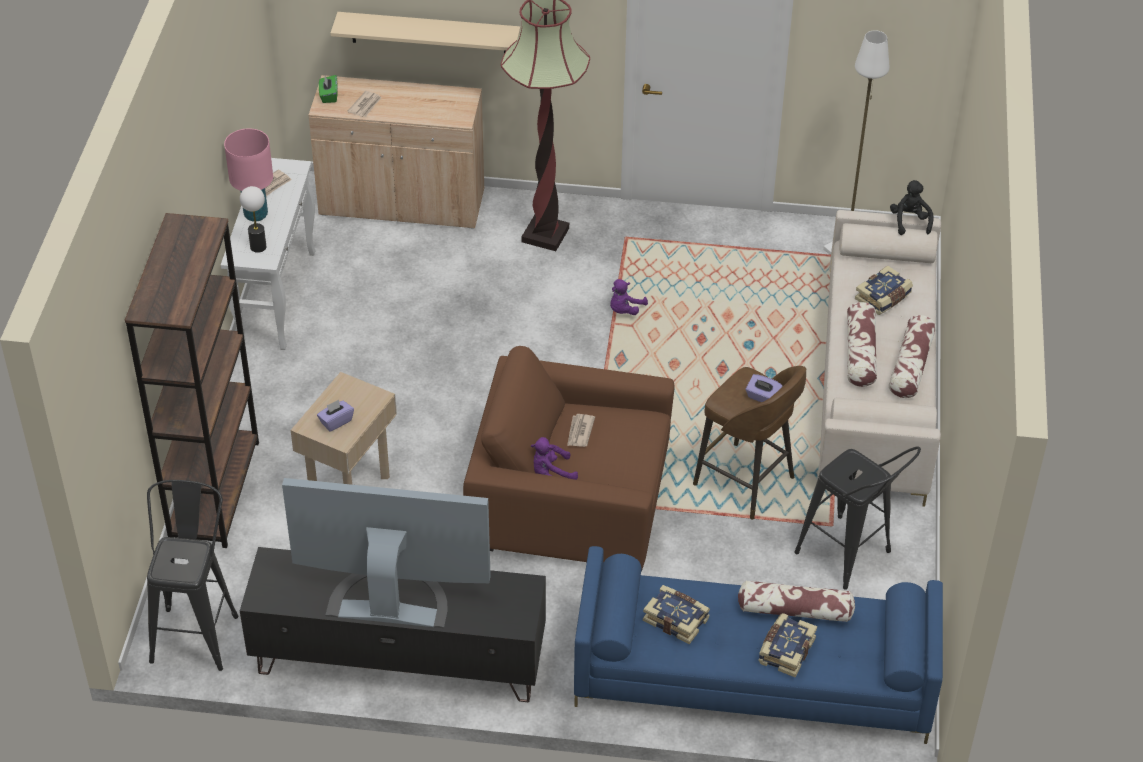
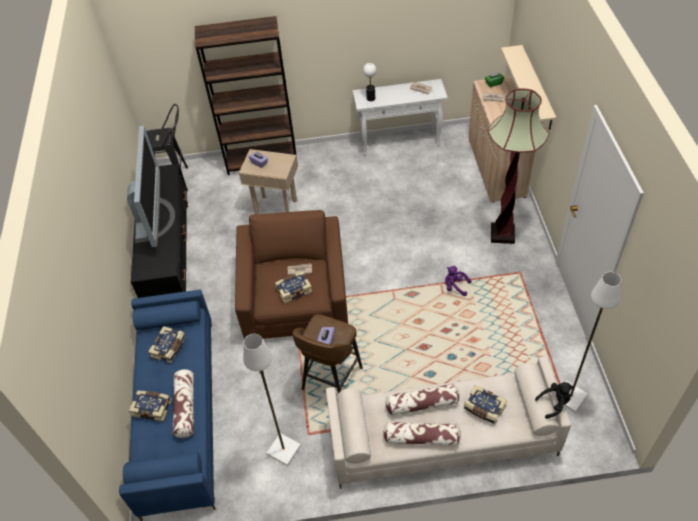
camera: 80 degrees right, 5 degrees up
(256, 214) = (395, 90): pink table lamp -> none
(550, 474) = (265, 265): purple plush toy -> none
(620, 445) = (293, 290): none -> book
(850, 558) = (283, 450): black stool -> white floor lamp

